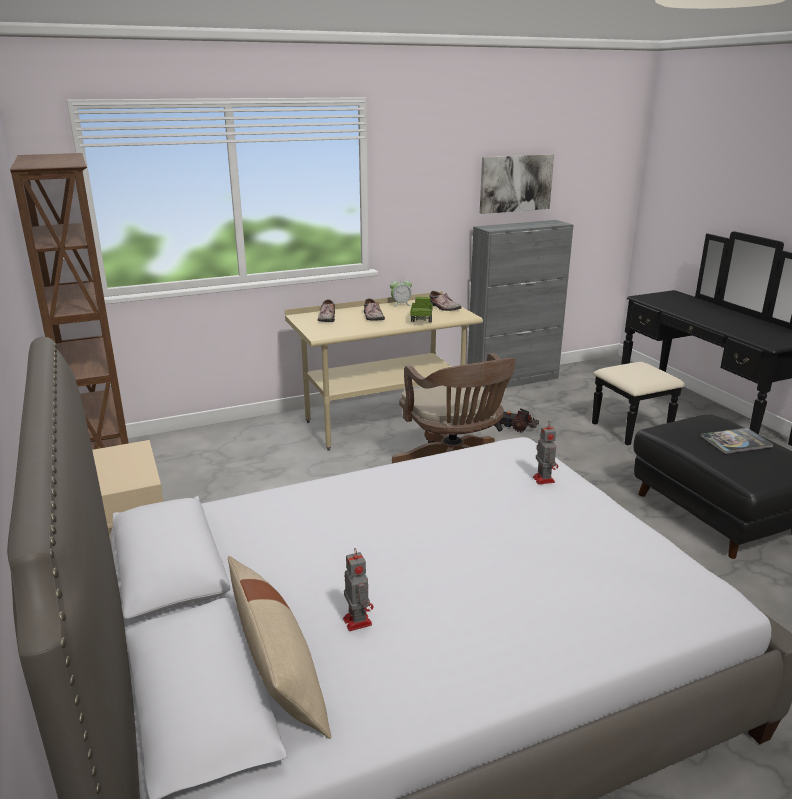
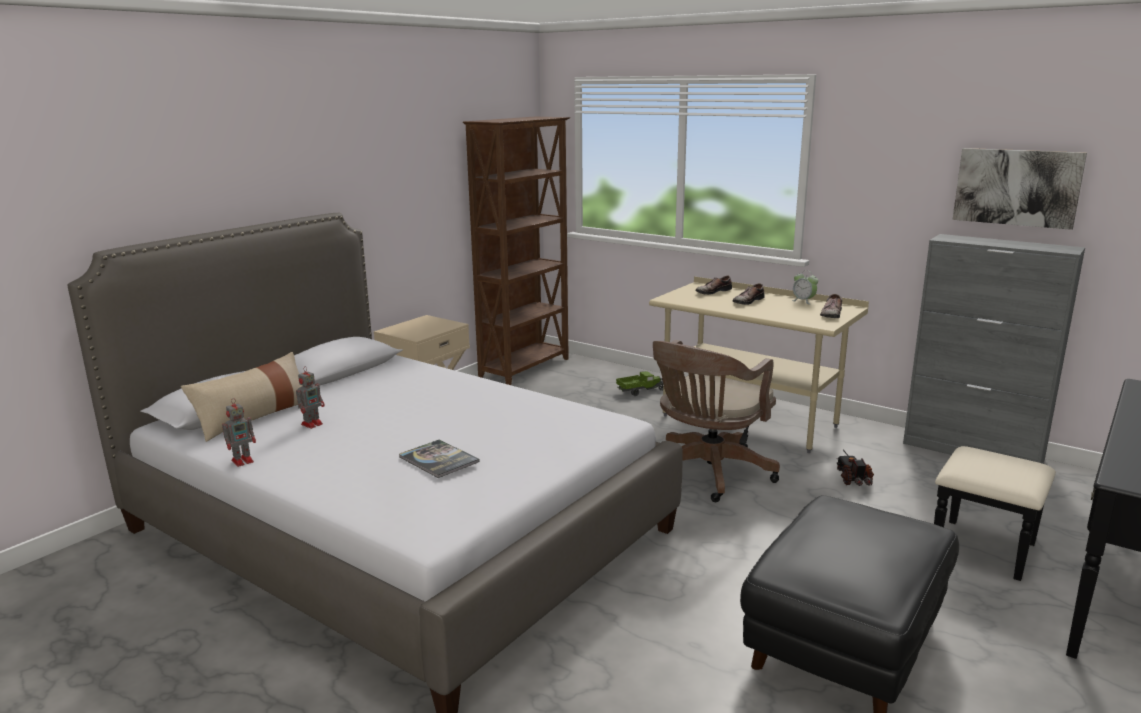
camera: 60 degrees right, 5 degrees down
(421, 318) = (781, 314): toy truck -> toy truck (641, 391)
(543, 479) = (563, 440): toy robot -> toy robot (243, 461)
(736, 441) = (865, 546): book -> book (438, 460)

